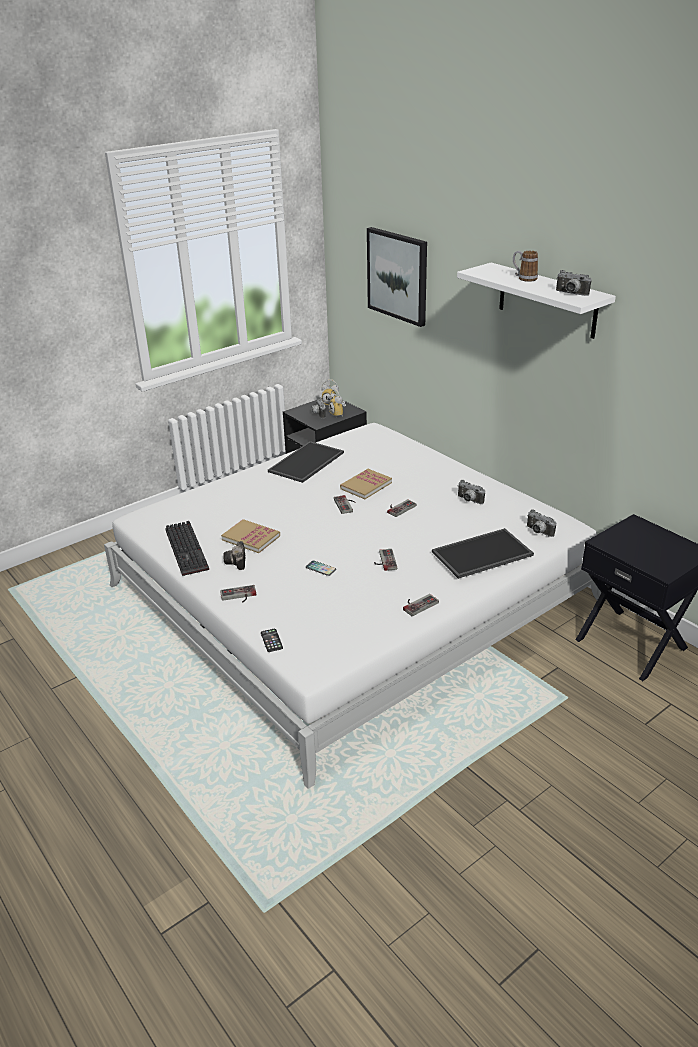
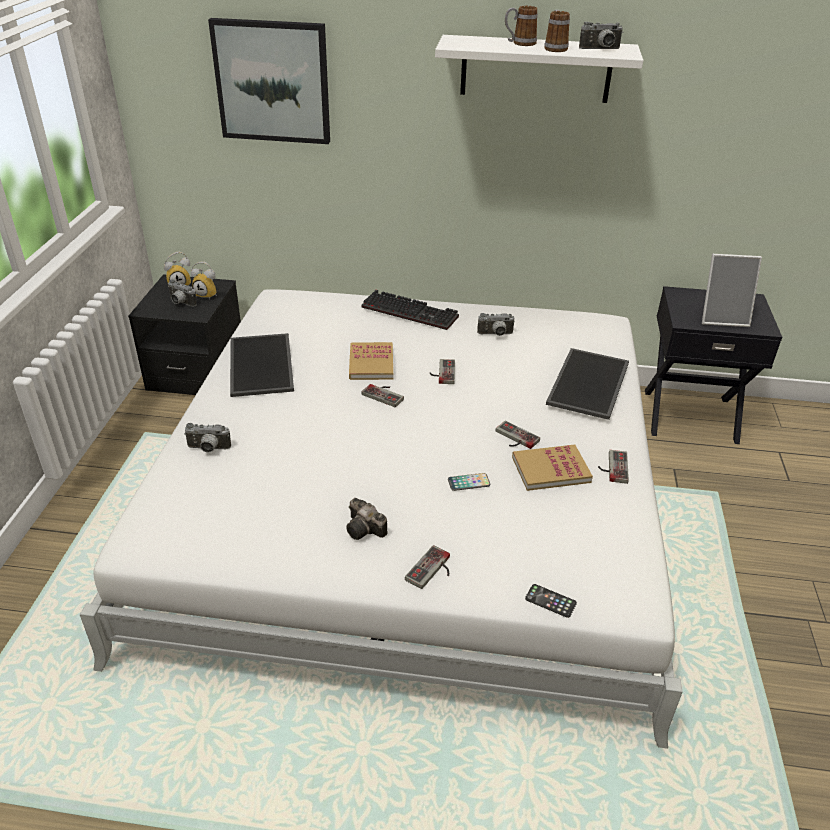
camera: 45 degrees left, 5 degrees up
(188, 550) = (279, 549): keyboard -> keyboard (412, 312)
(251, 538) = (337, 489): book -> book (551, 469)
(538, 532) = (597, 339): camera -> camera (208, 449)
(539, 286) = (554, 48): none -> mug
(640, 552) = (722, 318): none -> picture frame

